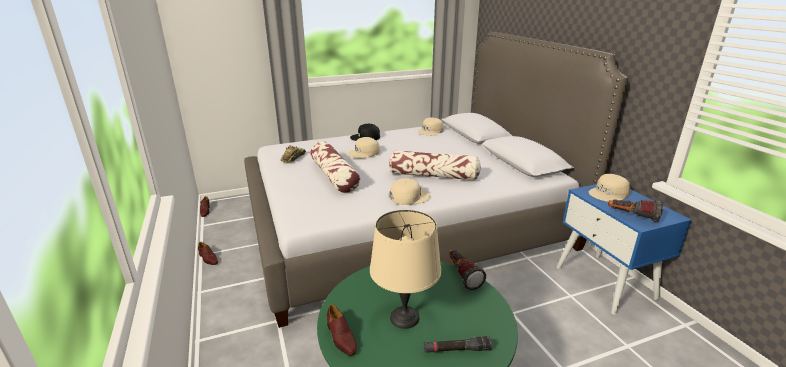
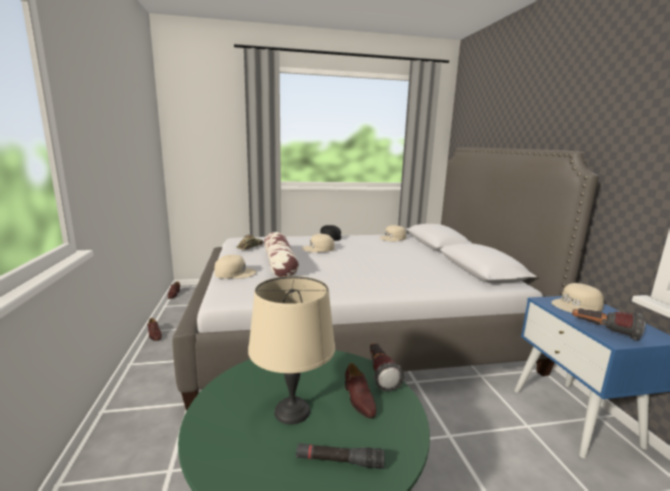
camera: 10 degrees right, 10 degrees down
(341, 337) = (208, 422): brown shoe -> brown shoe (358, 399)
(409, 196) = (345, 287): beige cap -> beige cap (235, 273)
(433, 176) = (379, 272): pillow -> none

